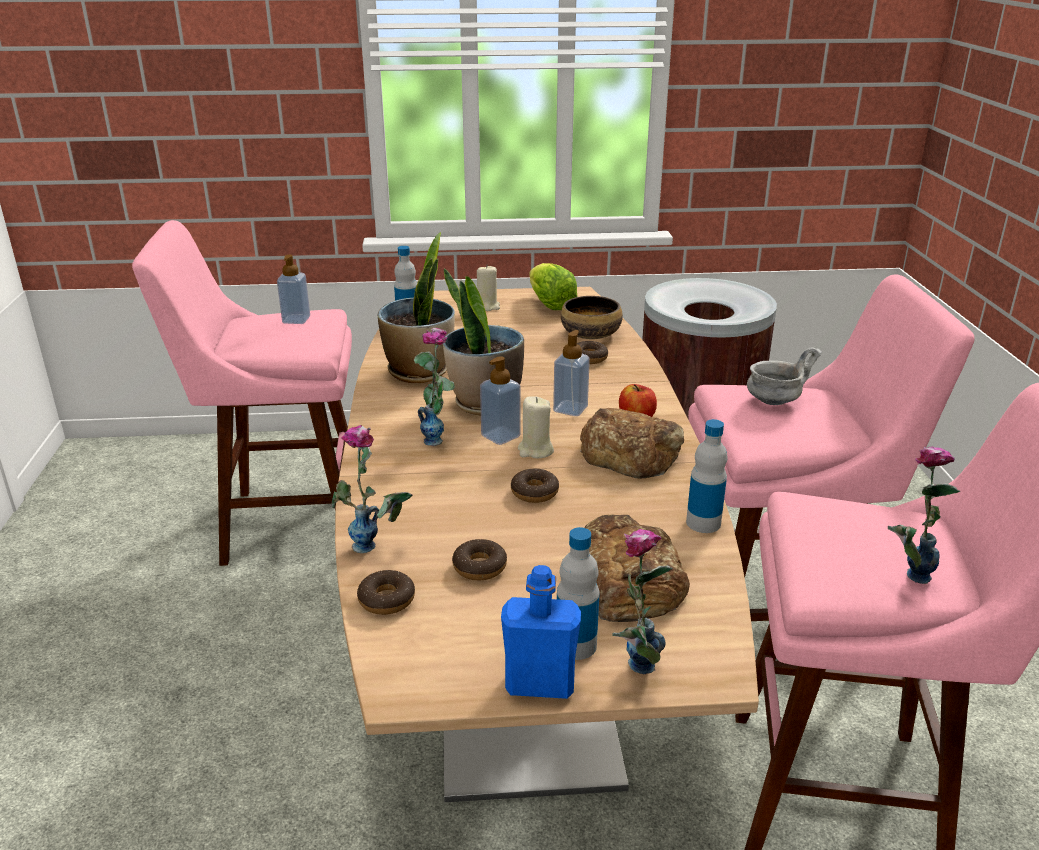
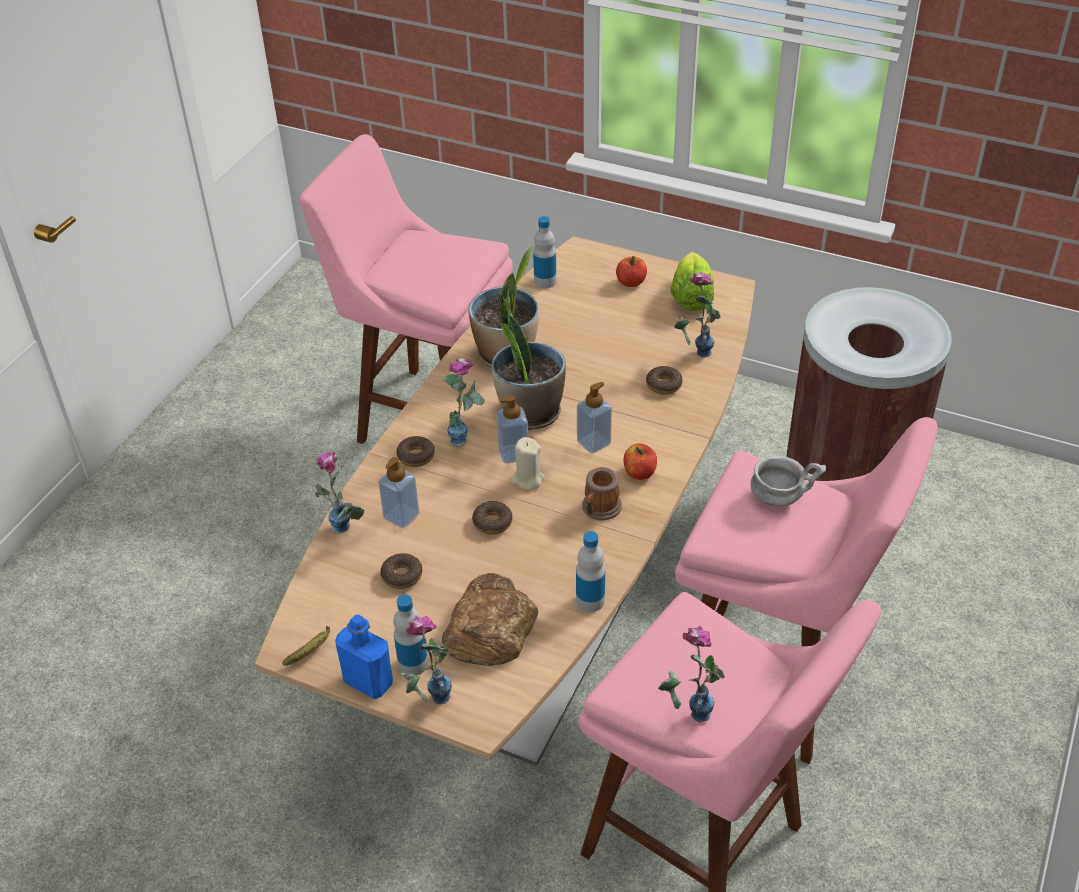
camera: 30 degrees right, 15 degrees up
(296, 320) = (451, 251): soap dispenser -> soap dispenser (401, 516)
(386, 599) = (325, 578): donut -> donut (416, 456)
(435, 679) = (311, 651): none -> banana
(487, 306) = (631, 282): beige candle -> apple
(591, 334) = (693, 353): bowl -> vase
(630, 453) = (599, 510): bread -> mug

